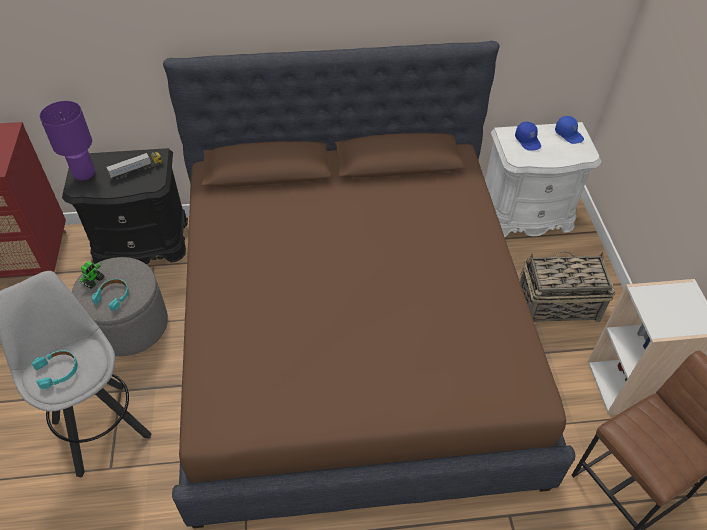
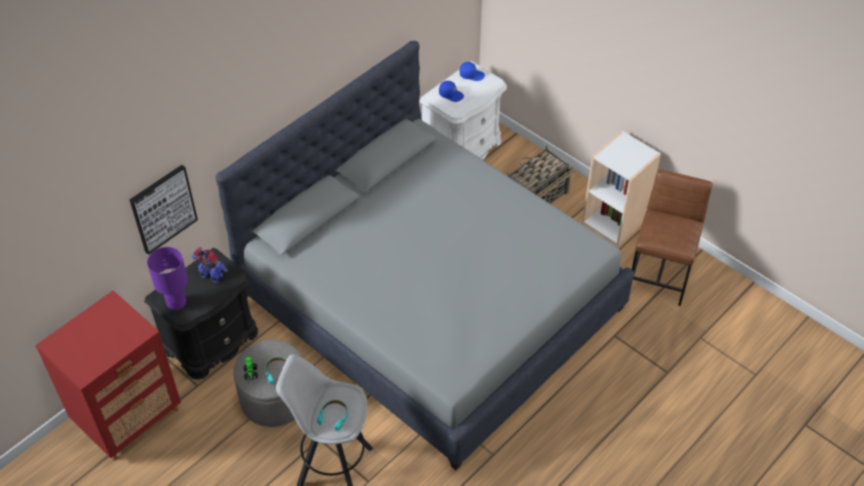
camera: 40 degrees left, 0 degrees up
(97, 64) = (163, 208): none -> picture
(136, 170) = (211, 276): toy truck -> toy robot
(352, 334) = (430, 301): brown bed -> grey bed

